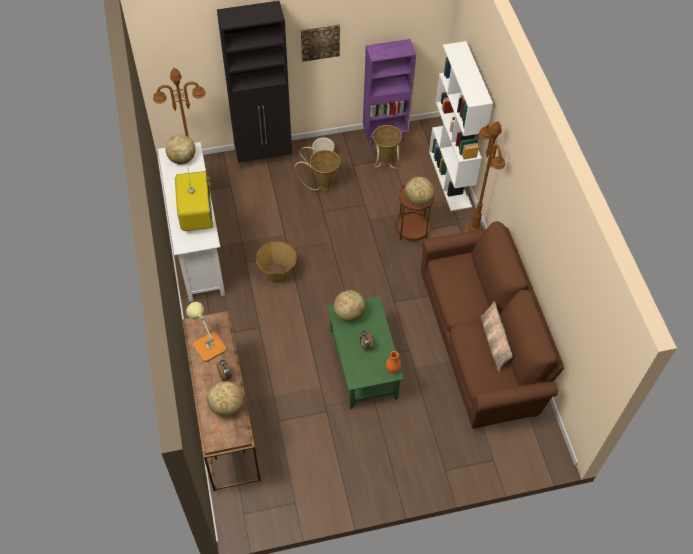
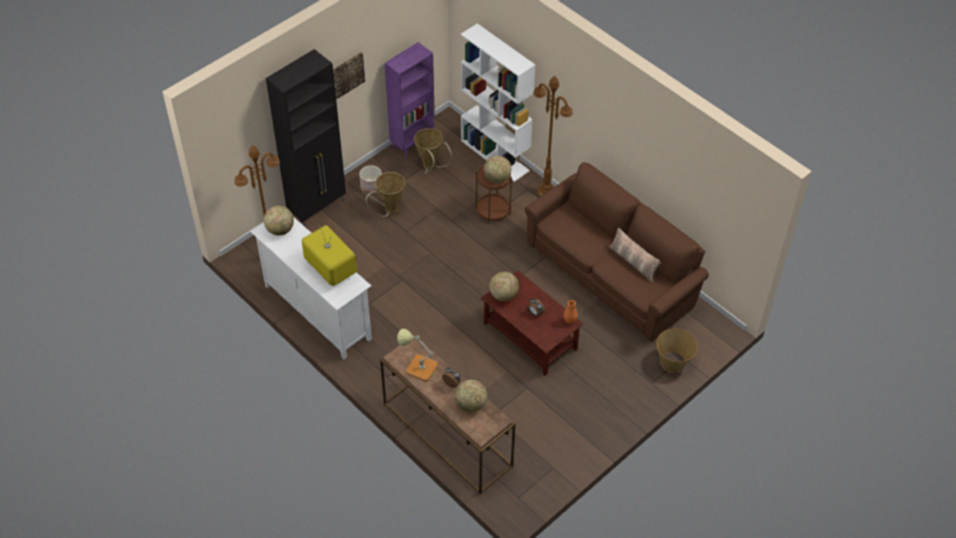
camera: 30 degrees left, 5 degrees down
(277, 273) = (404, 300): basket -> basket (673, 361)
(363, 364) = (531, 337): green coffee table -> brown coffee table

